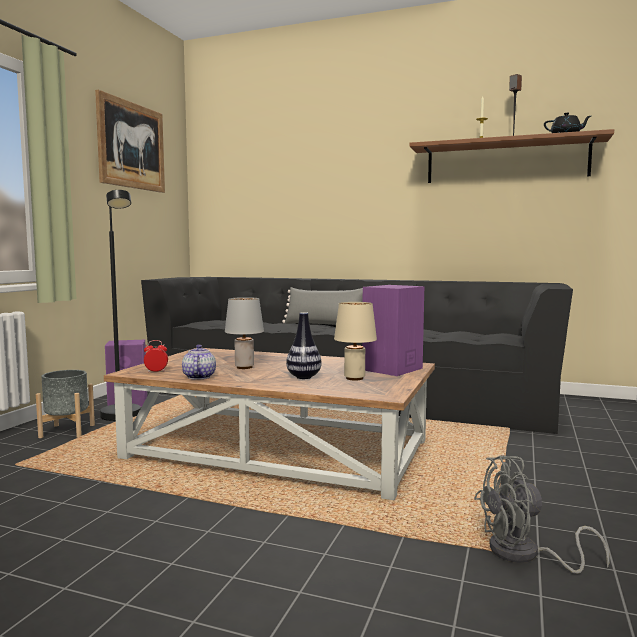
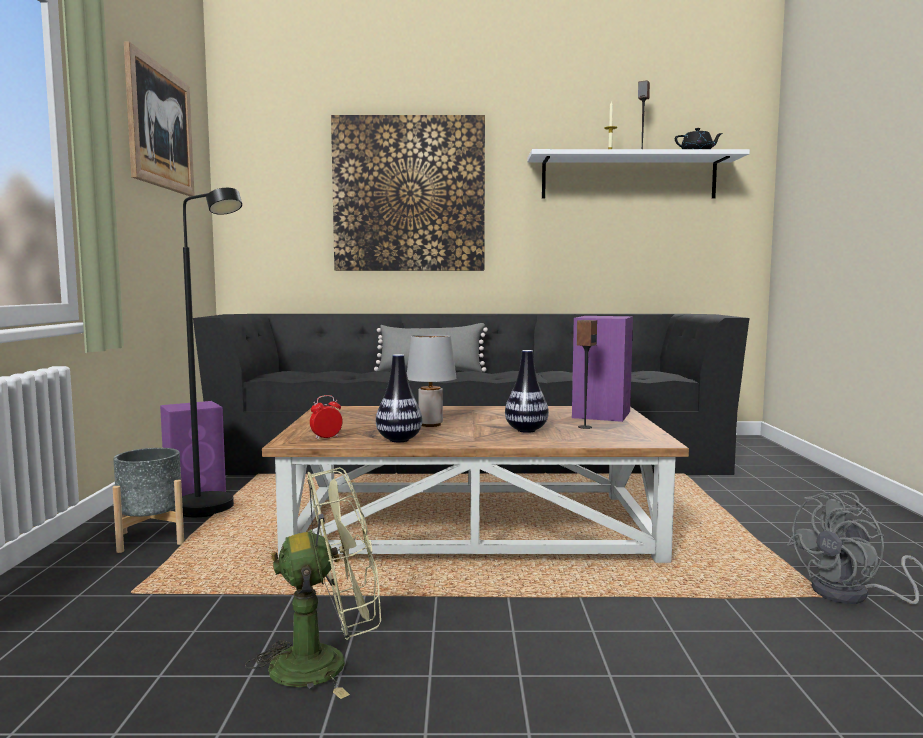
camera: 20 degrees left, 0 degrees up
(65, 529) = (325, 662): none -> green fan
(198, 377) = (399, 440): teapot -> vase
(322, 184) = (409, 194): none -> picture
(355, 378) = (584, 427): beige table lamp -> speaker
(506, 161) = (628, 178): brown shelf -> white shelf

